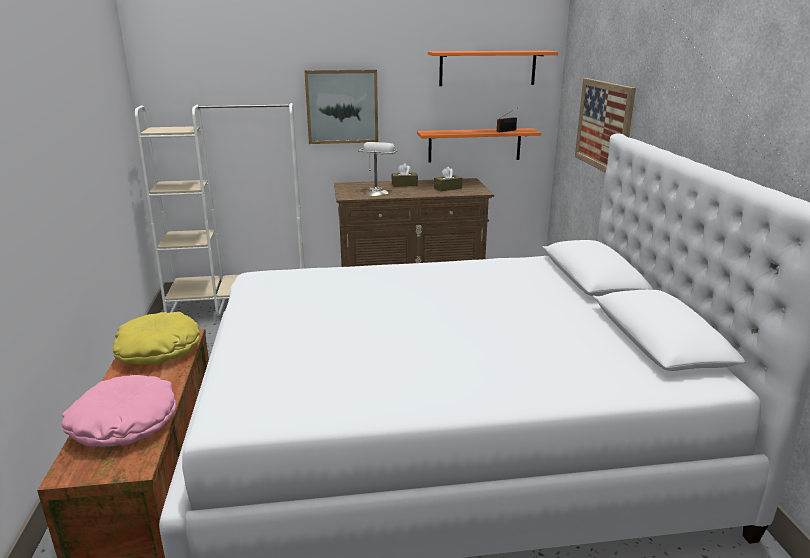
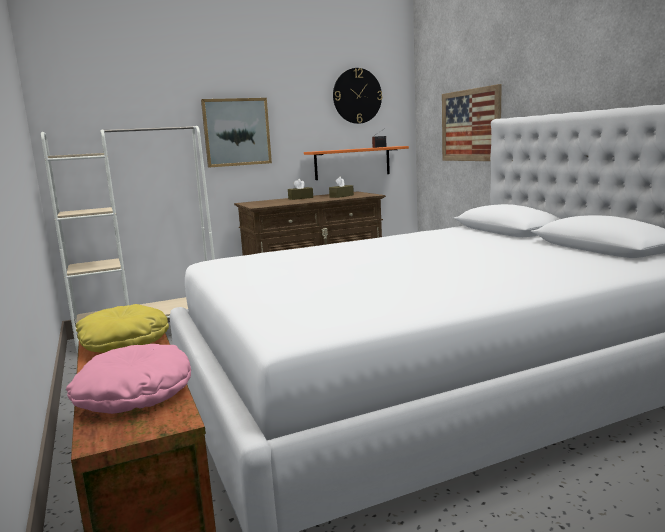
camera: 15 degrees left, 10 degrees down
(377, 191) = (281, 202): white table lamp -> none
(487, 68) = (357, 96): orange shelf -> wall clock

